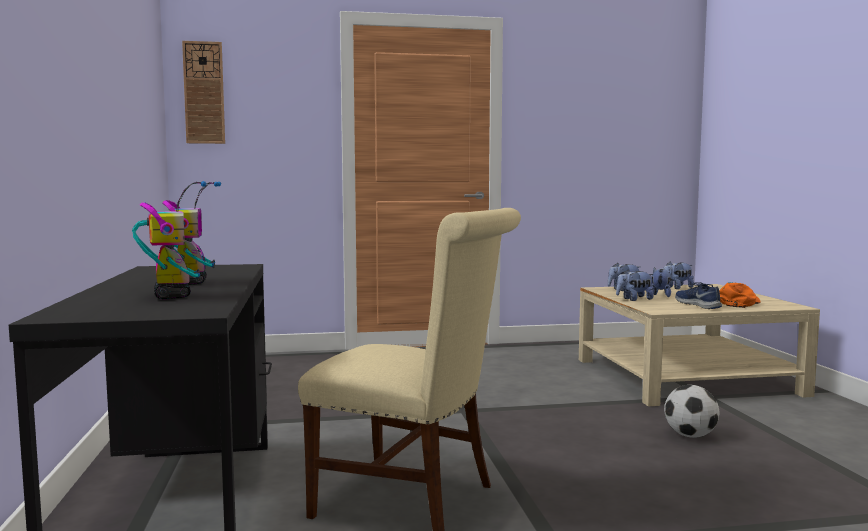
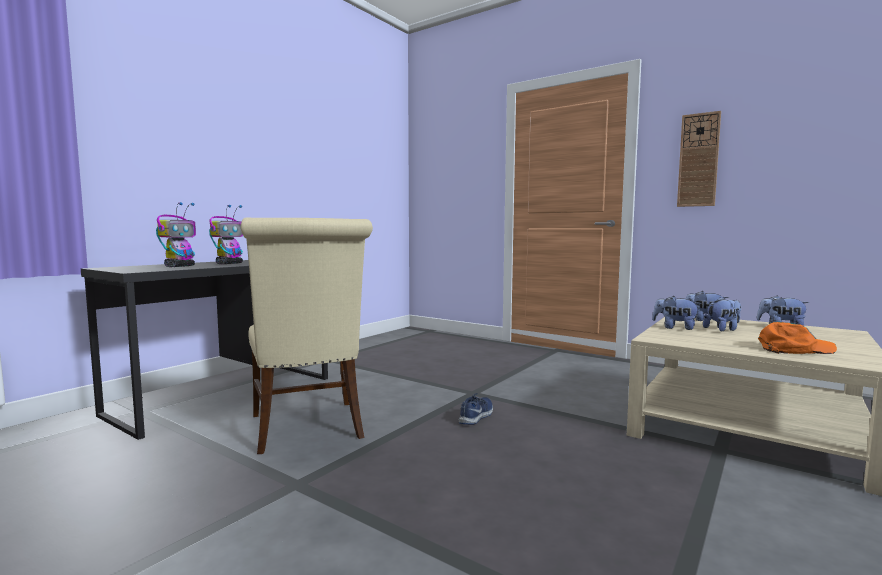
camera: 45 degrees right, 0 degrees up
(204, 93) = (427, 157): wall clock -> wall clock (698, 160)
(690, 435) = (597, 469): football -> none
(698, 305) = (728, 342): blue shoe -> blue shoe (477, 416)

